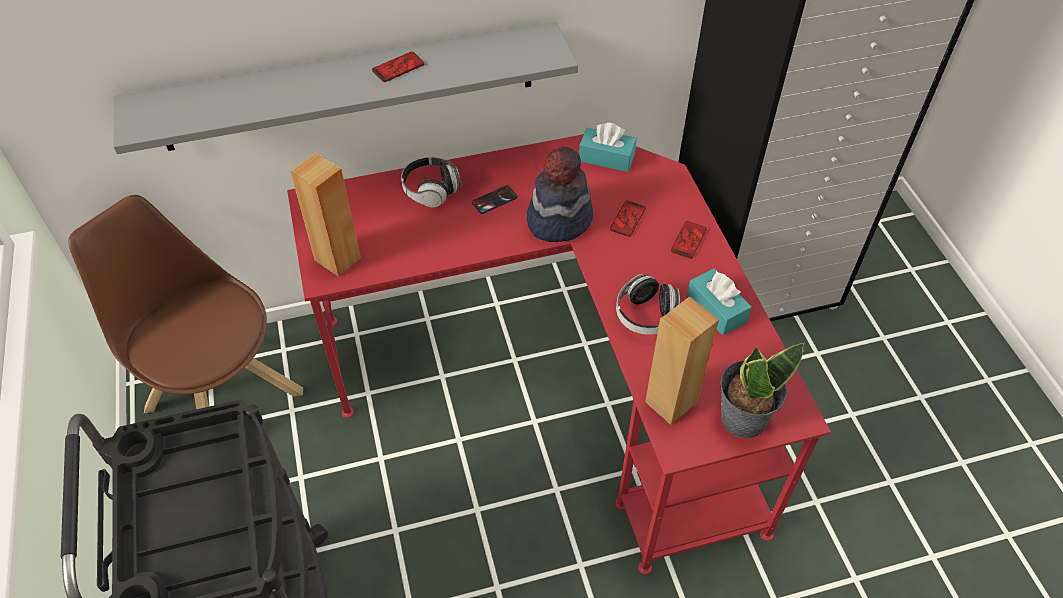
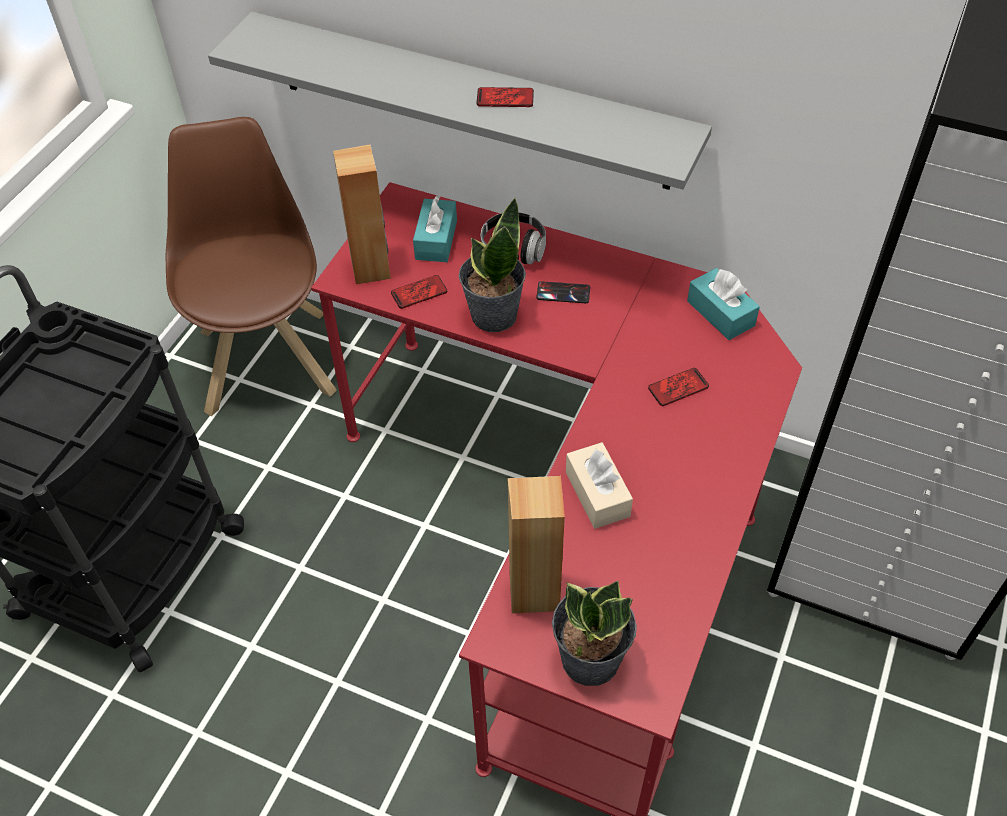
camera: 40 degrees right, 0 degrees up
(462, 241) = (493, 315): none -> potted plant
(558, 219) = (607, 347): hat -> none
(646, 315) = (597, 494): headphones -> beige tissue box
(688, 240) = (721, 447): phone -> phone (419, 292)
(716, 309) = (677, 534): turquoise tissue box -> turquoise tissue box (436, 240)

